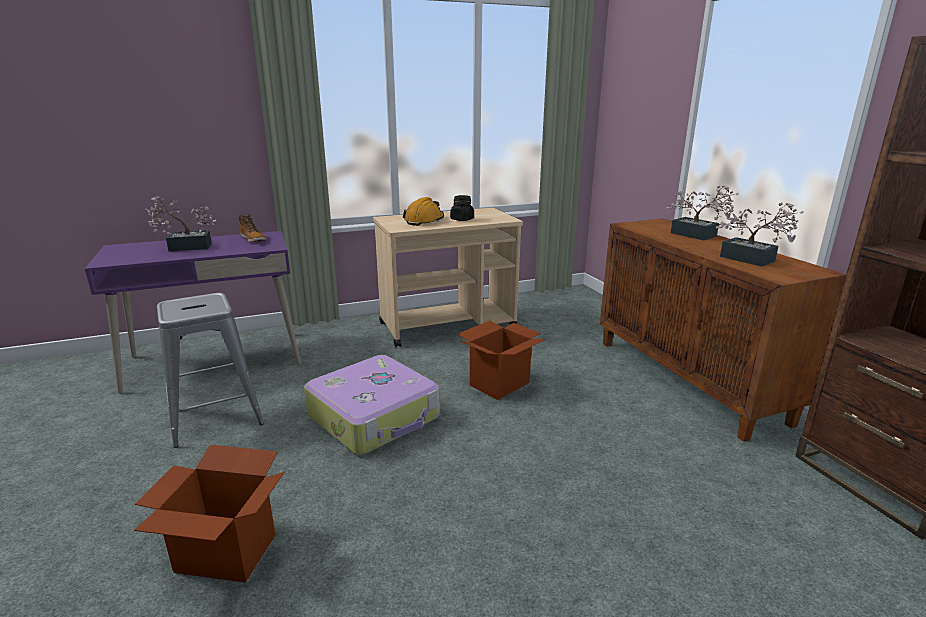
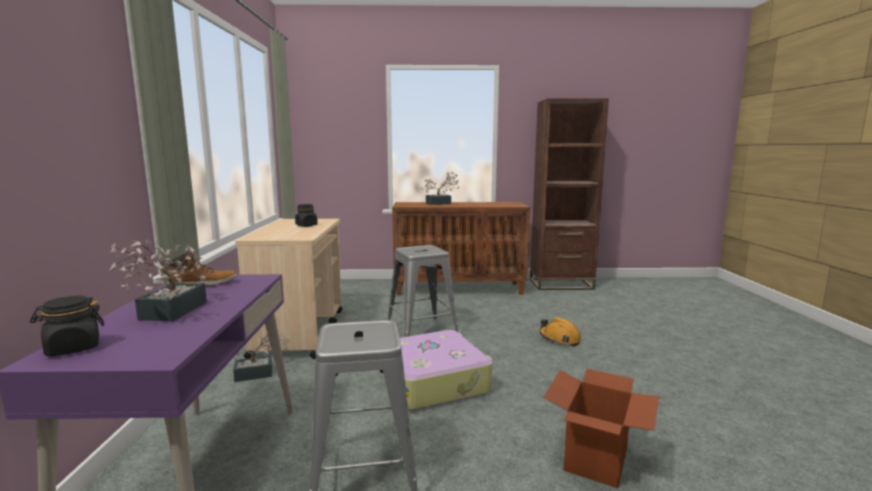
camera: 70 degrees left, 10 degrees down
(129, 247) = (73, 348): none -> black jar
(424, 221) = (289, 231): orange hard hat -> orange hard hat (559, 339)
(499, 384) = (421, 331): cardboard box -> grey stool
(752, 260) = (492, 204): potted plant -> potted plant (259, 373)

